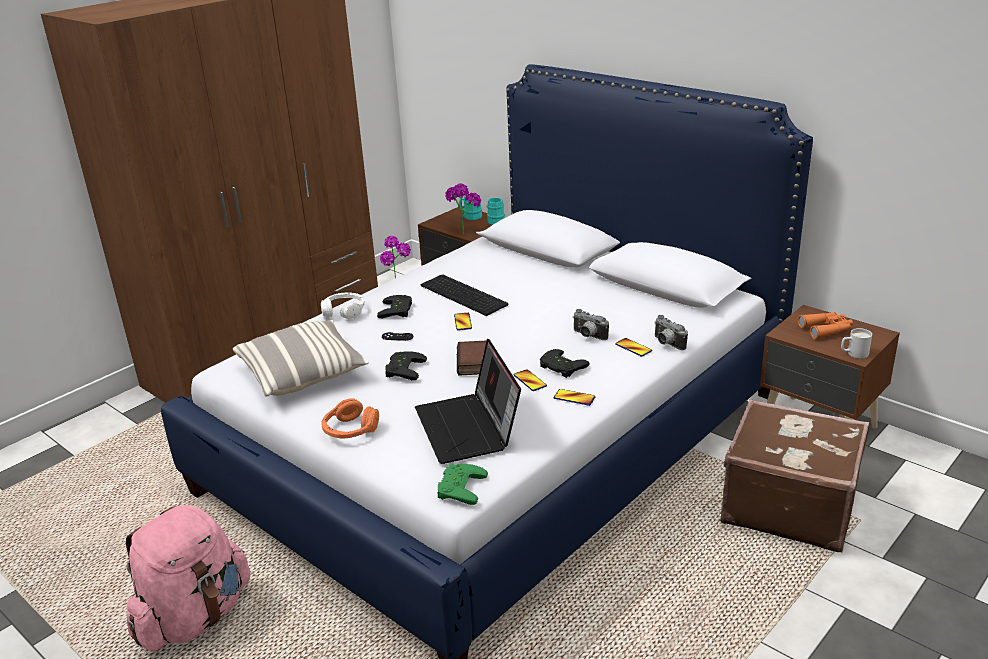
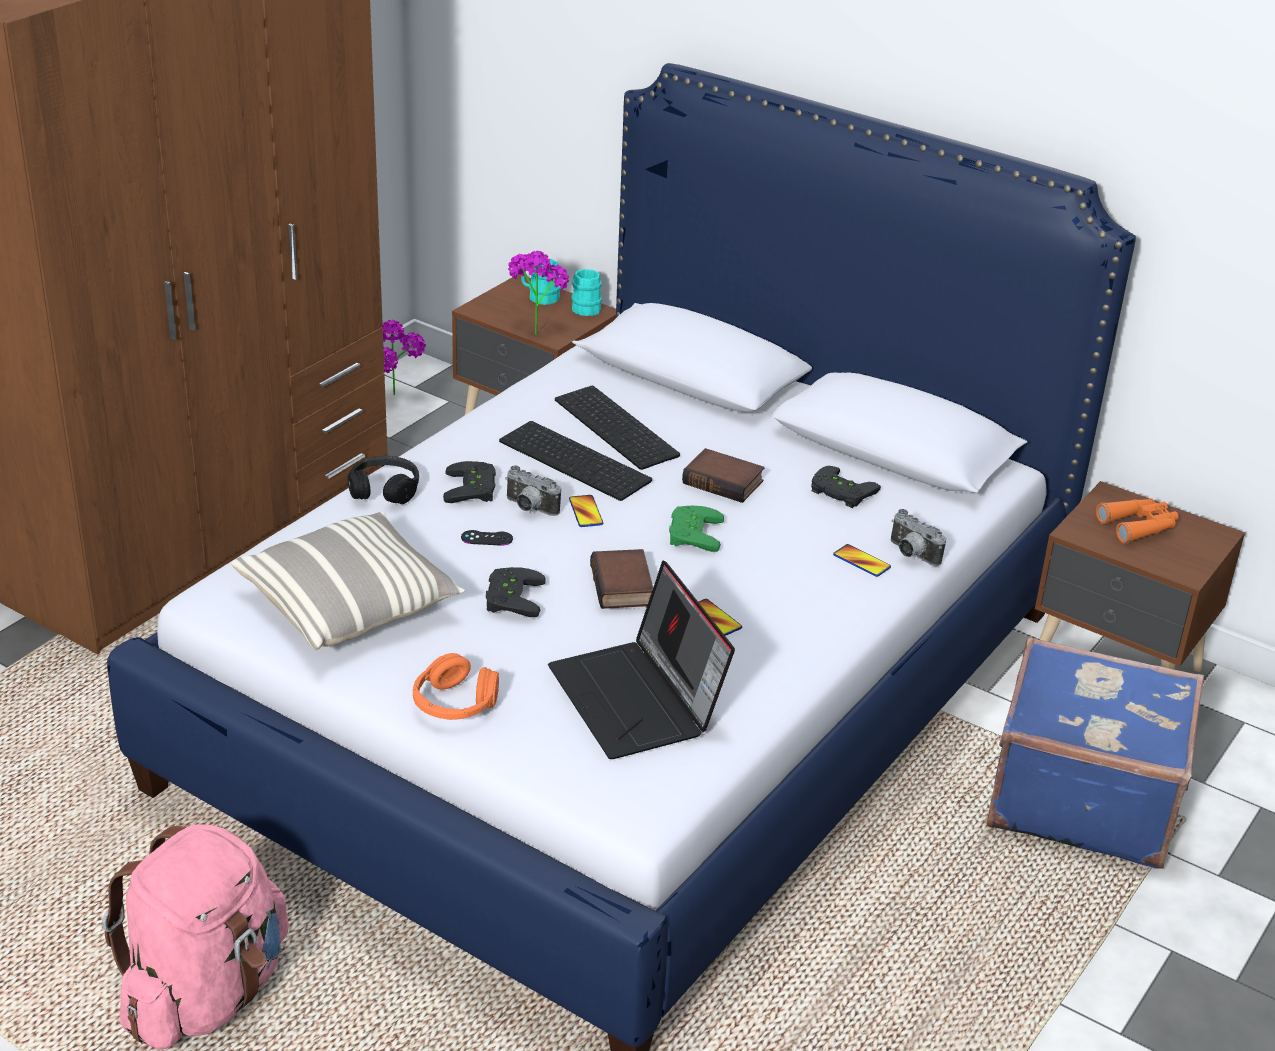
camera: 10 degrees left, 5 degrees up
(344, 312) = (384, 490): white headphones -> black headphones
(458, 487) = (644, 796): green game controller -> green game controller (691, 533)
(495, 277) = (619, 427): none -> keyboard
(554, 305) = (725, 481): none -> book
(560, 367) = (757, 595): black game controller -> black game controller (840, 492)
(574, 398) = (787, 648): phone -> none
(588, 336) = (788, 540): camera -> camera (529, 508)
(788, 505) = (1081, 797): brown suitcase -> blue suitcase
(853, 354) = (1181, 569): white mug -> none

